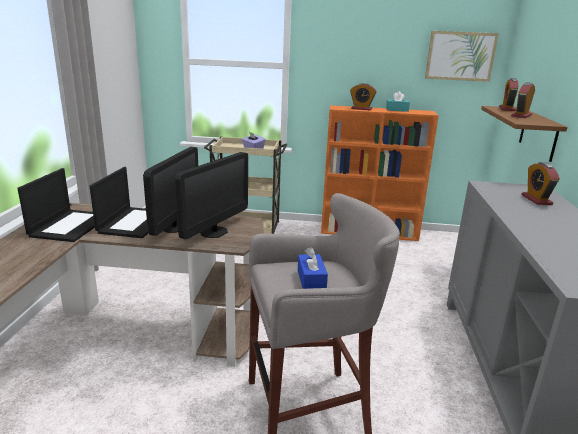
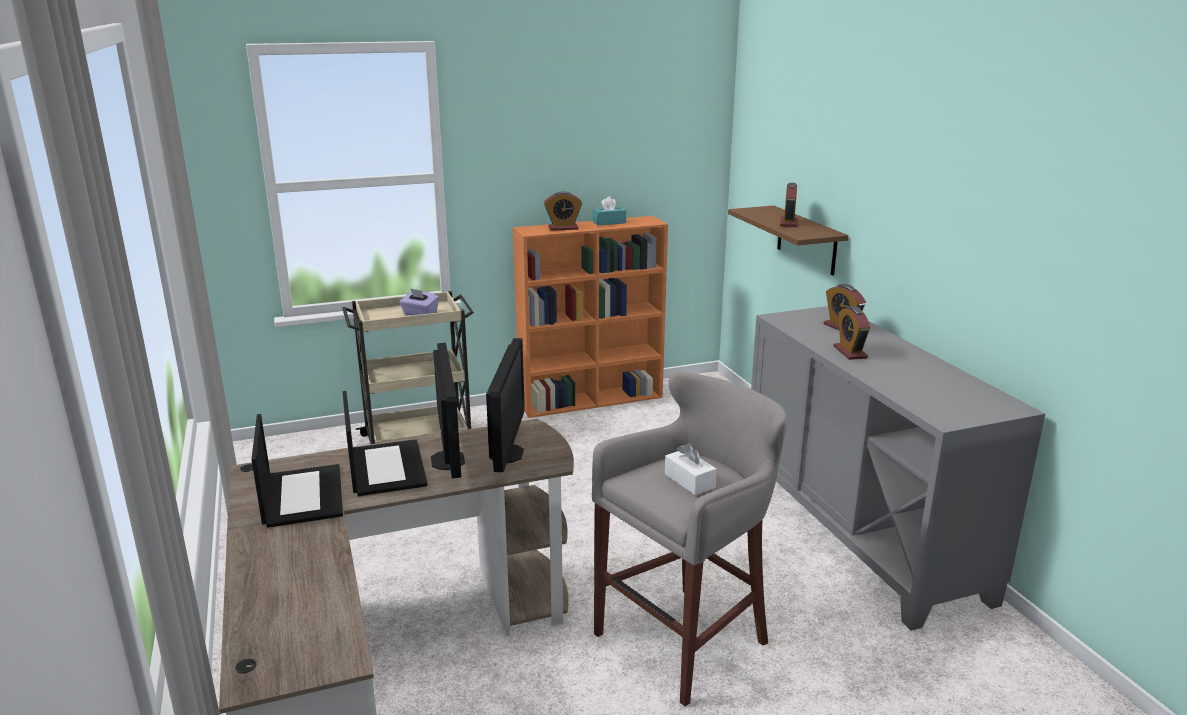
camera: 25 degrees left, 0 degrees up
(311, 280) = (689, 481): blue tissue box -> white tissue box
(460, 56) = (675, 139): picture -> none
(507, 109) = (761, 211): alarm clock -> alarm clock (850, 352)

